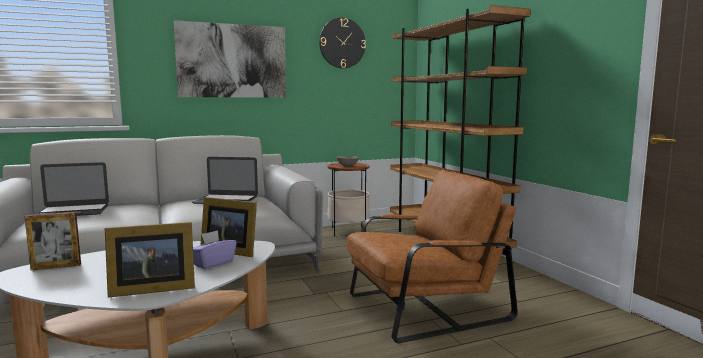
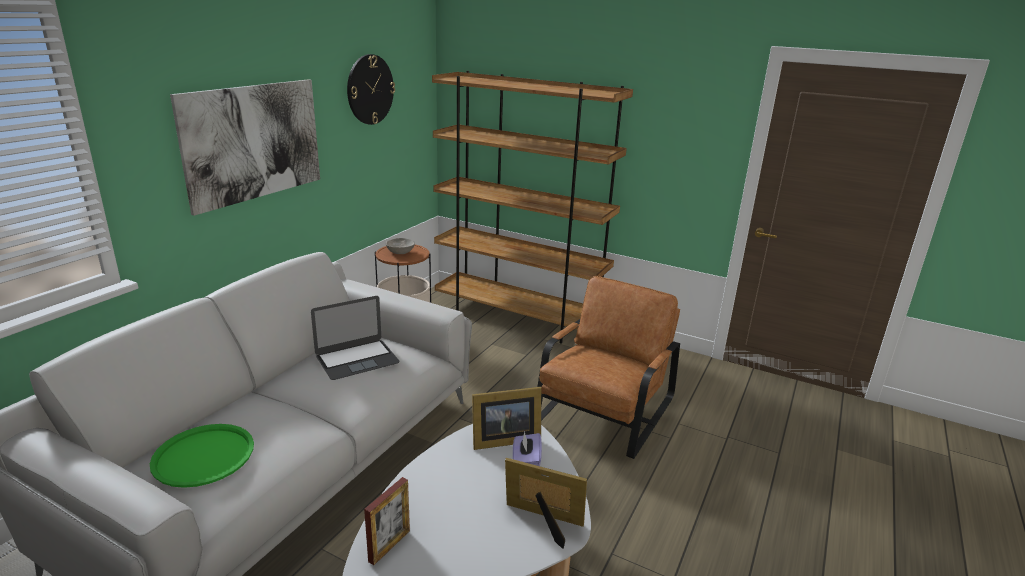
camera: 40 degrees left, 15 degrees up
(72, 211) = (203, 456): laptop -> green tray
(150, 289) = (544, 522): picture frame -> picture frame turned 105 degrees counterclockwise

